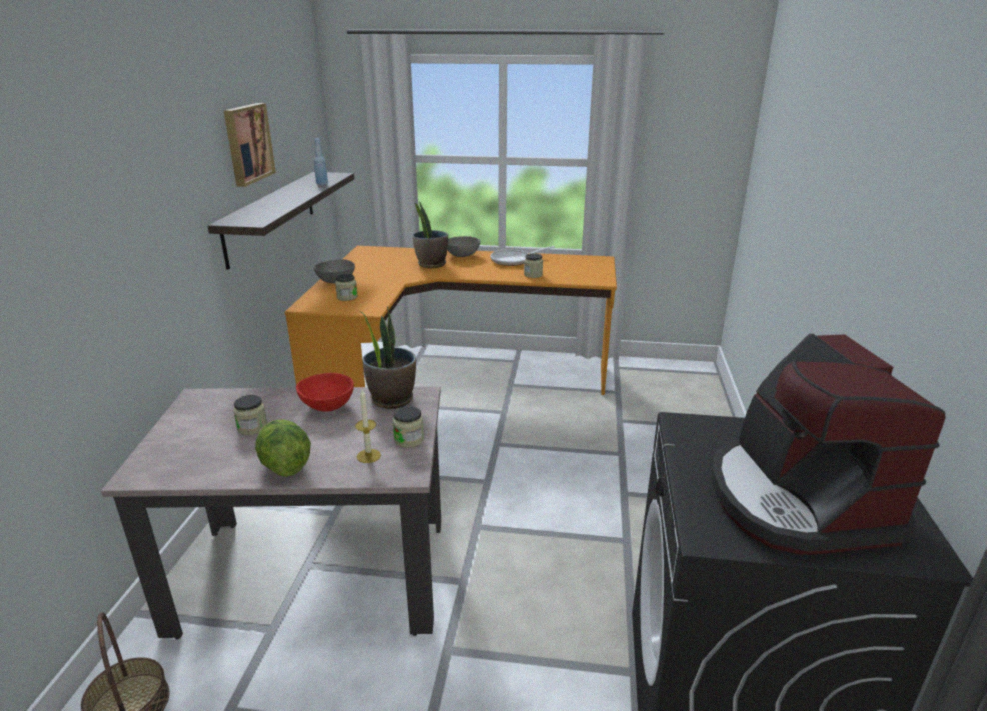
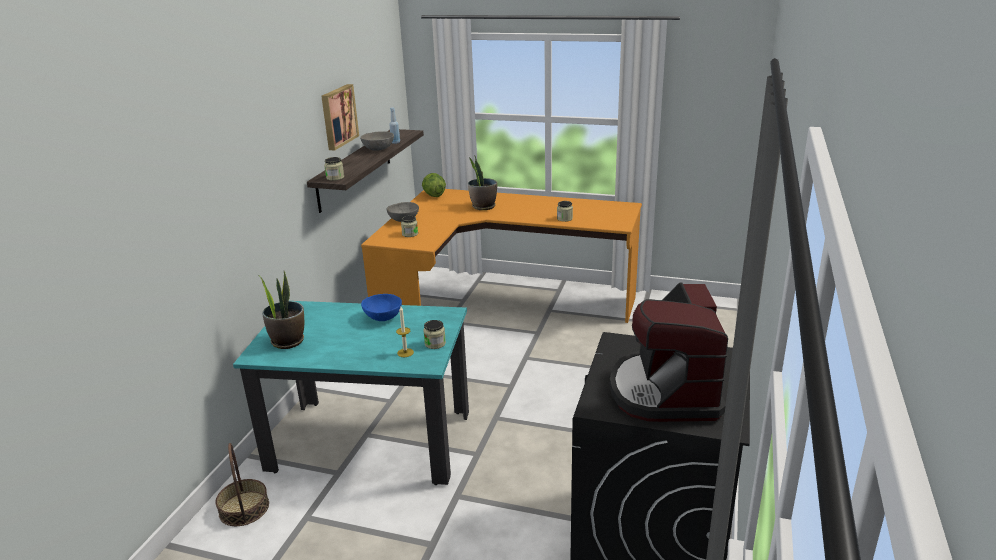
camera: 10 degrees right, 0 degrees up
(252, 427) = (330, 330): jar -> jar (335, 177)
(284, 466) = (348, 356): lettuce -> lettuce (433, 195)
(314, 575) = (371, 441): beige dining table -> turquoise dining table
(328, 406) = (383, 318): red bowl -> blue bowl
(391, 399) = (429, 315): potted plant -> potted plant (288, 341)
(463, 255) = (511, 199): grey bowl -> grey bowl (378, 149)
(514, 260) = (553, 205): frying pan -> none

